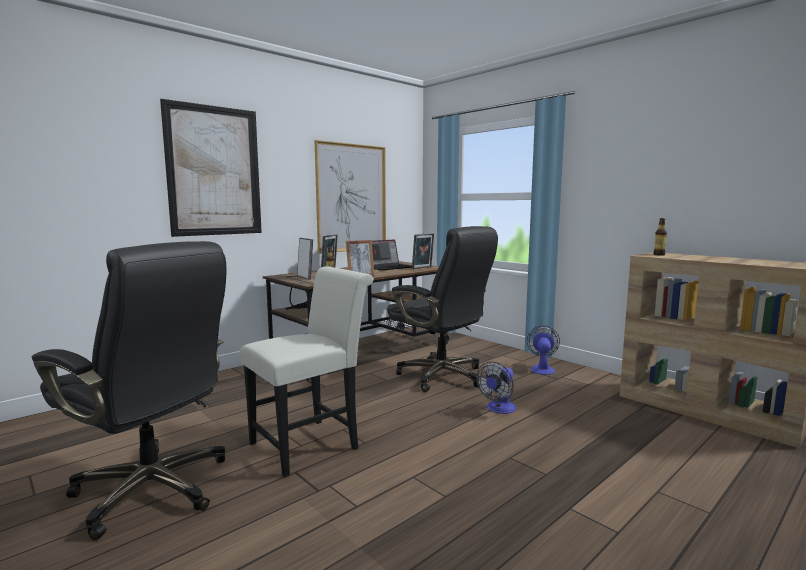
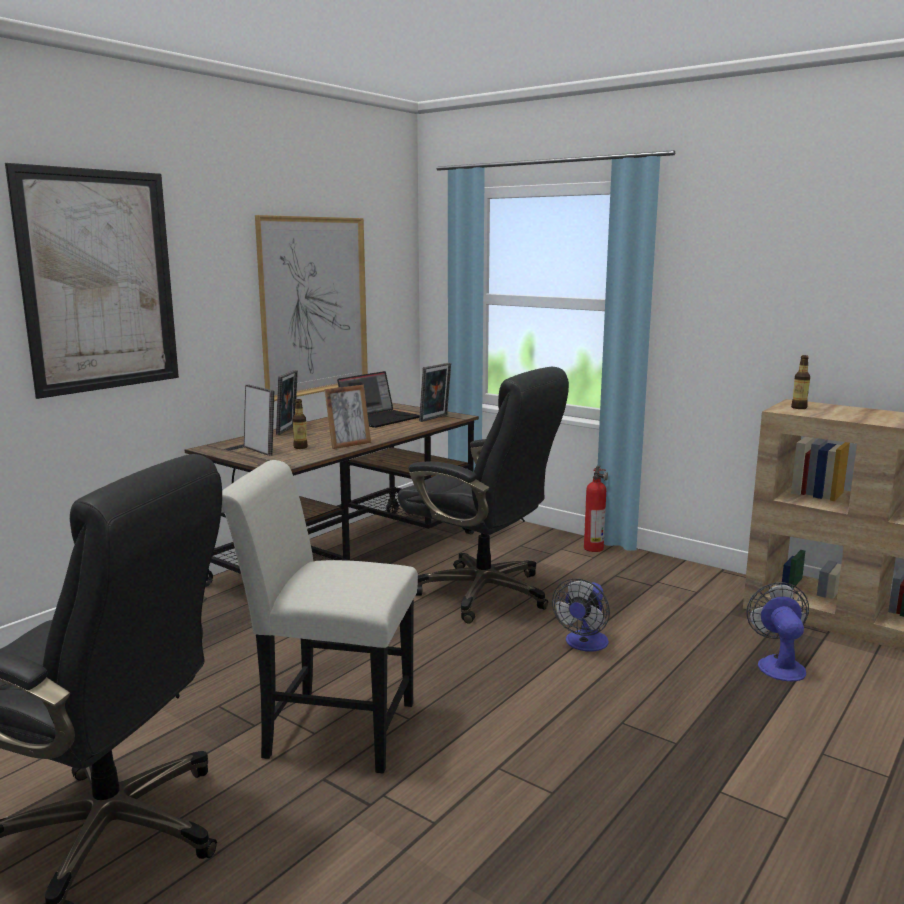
camera: 10 degrees left, 5 degrees up
(311, 443) = (328, 728): white chair -> white chair turned 120 degrees counterclockwise
(523, 355) = (593, 547): none -> fire extinguisher
(542, 369) = (626, 569): fan -> fan (778, 664)

